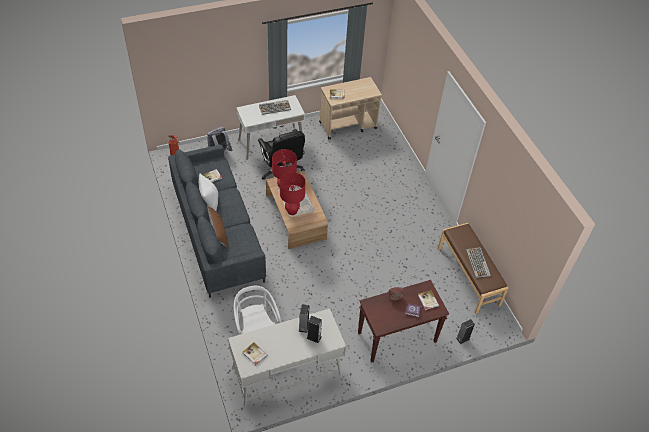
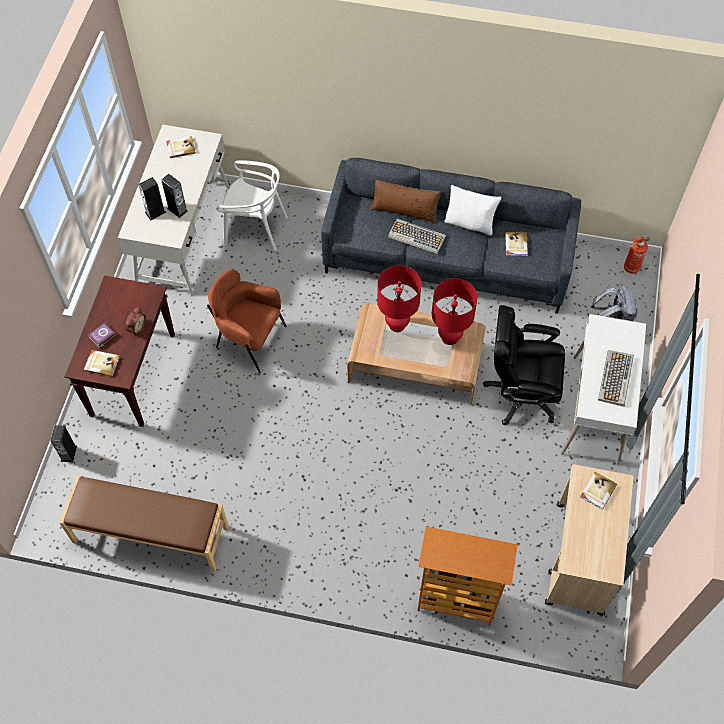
camera: 125 degrees right, 10 degrees up
(334, 294) = (249, 340): none -> brown armchair
(400, 155) = (456, 601): none -> bookcase
(478, 263) = (125, 507): keyboard -> keyboard (416, 236)

